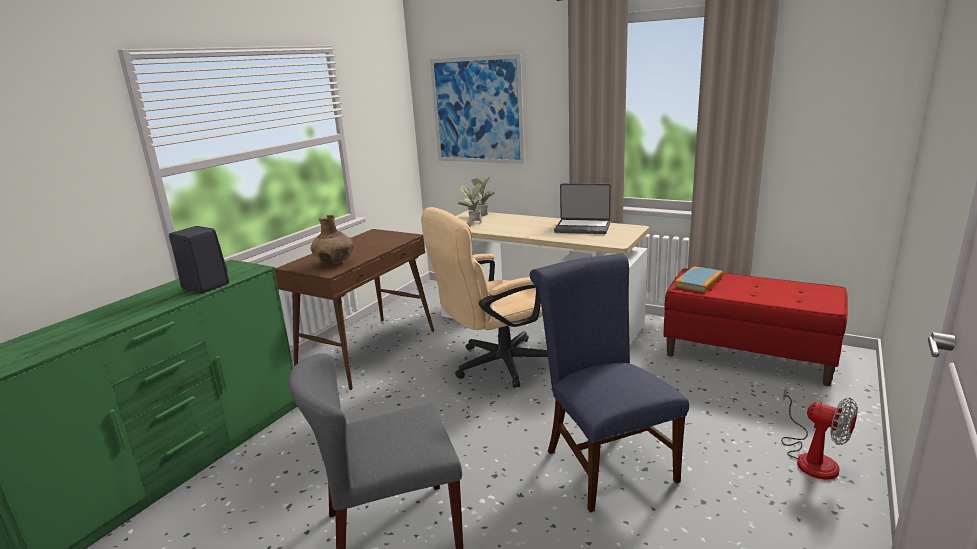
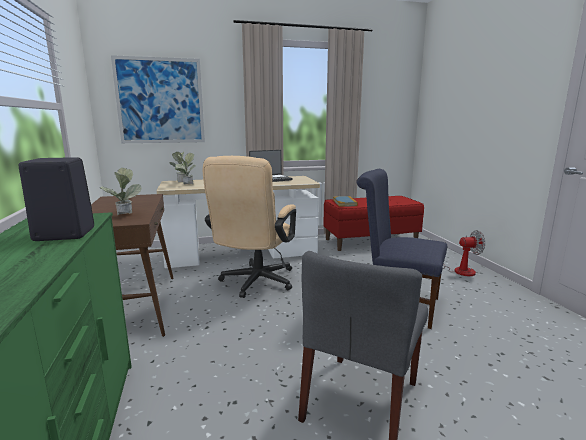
camera: 45 degrees left, 5 degrees down
(335, 262) = (125, 216): brown vase -> potted plant

